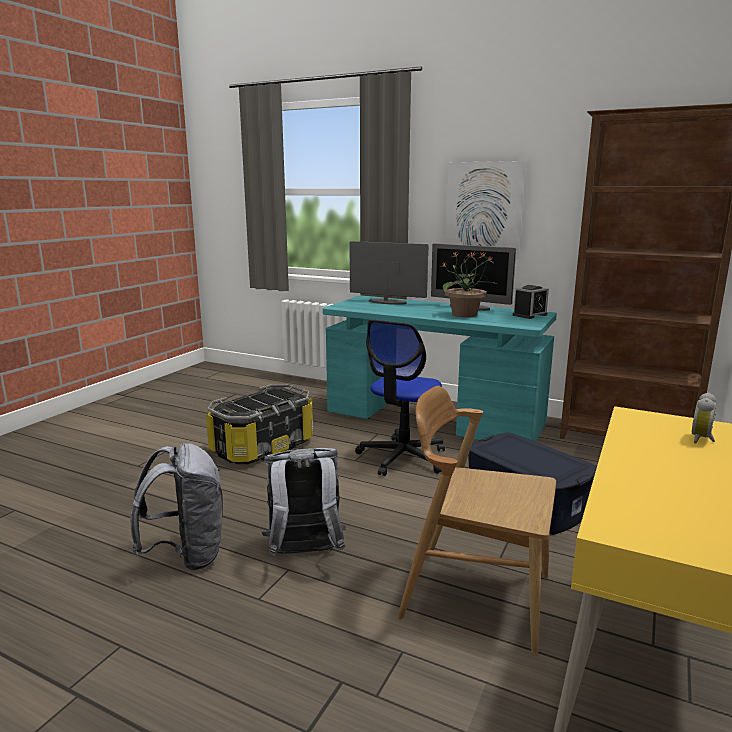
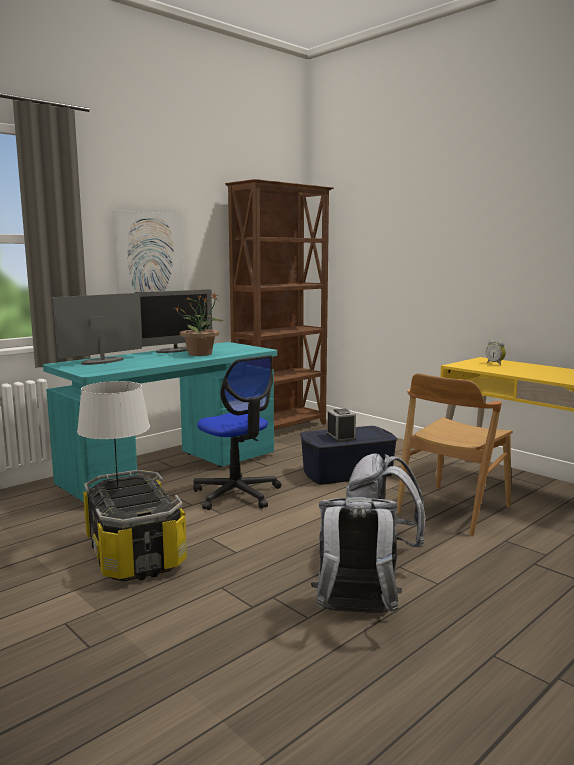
camera: 70 degrees left, 5 degrees down
(269, 395) = (117, 489): none -> grey table lamp
(529, 315) = (228, 345): alarm clock -> alarm clock (341, 437)

